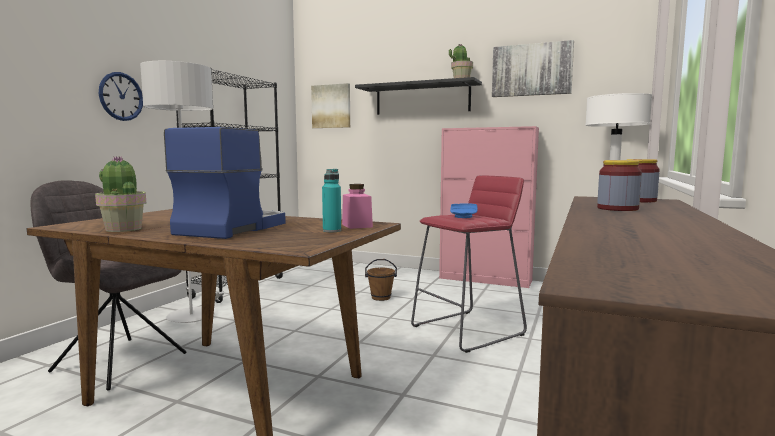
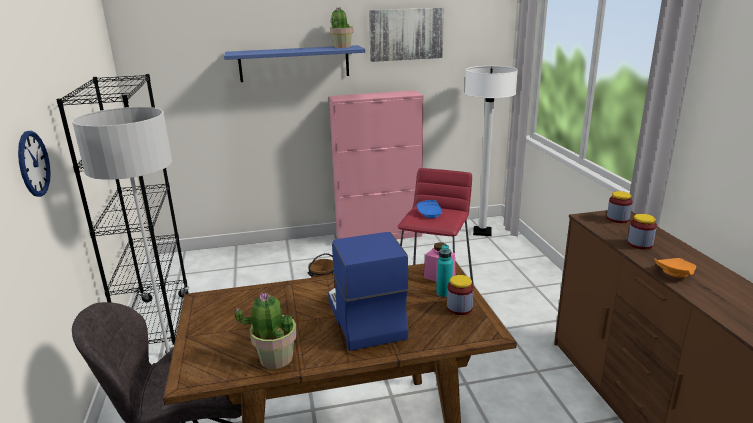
camera: 35 degrees left, 15 degrees up
(320, 237) = (459, 308): none -> jar
(331, 106) = (174, 73): picture -> none
(422, 99) = (294, 63): black shelf -> blue shelf
(605, 220) = (673, 273): none -> orange plate

